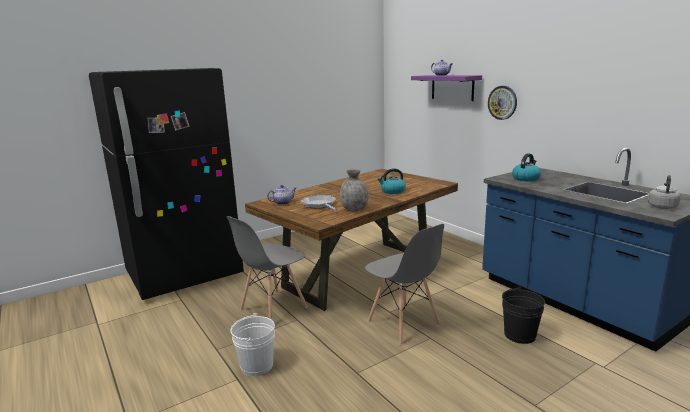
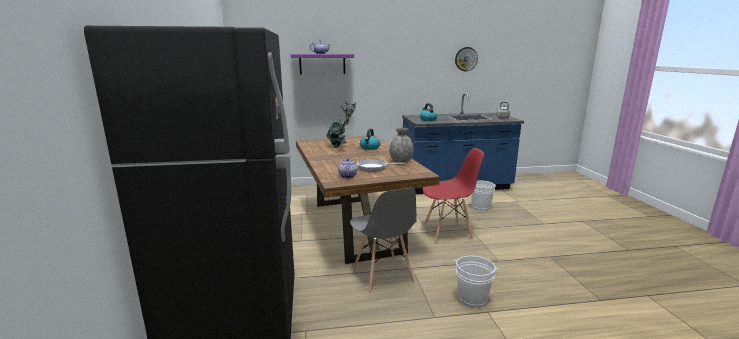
camera: 65 degrees left, 0 degrees up
(378, 183) = (340, 147): none -> potted plant
(403, 324) = (448, 232): grey chair -> red chair
(502, 102) = (372, 73): wall clock -> wall clock (466, 59)
(519, 335) = (480, 207): black bucket -> white bucket

